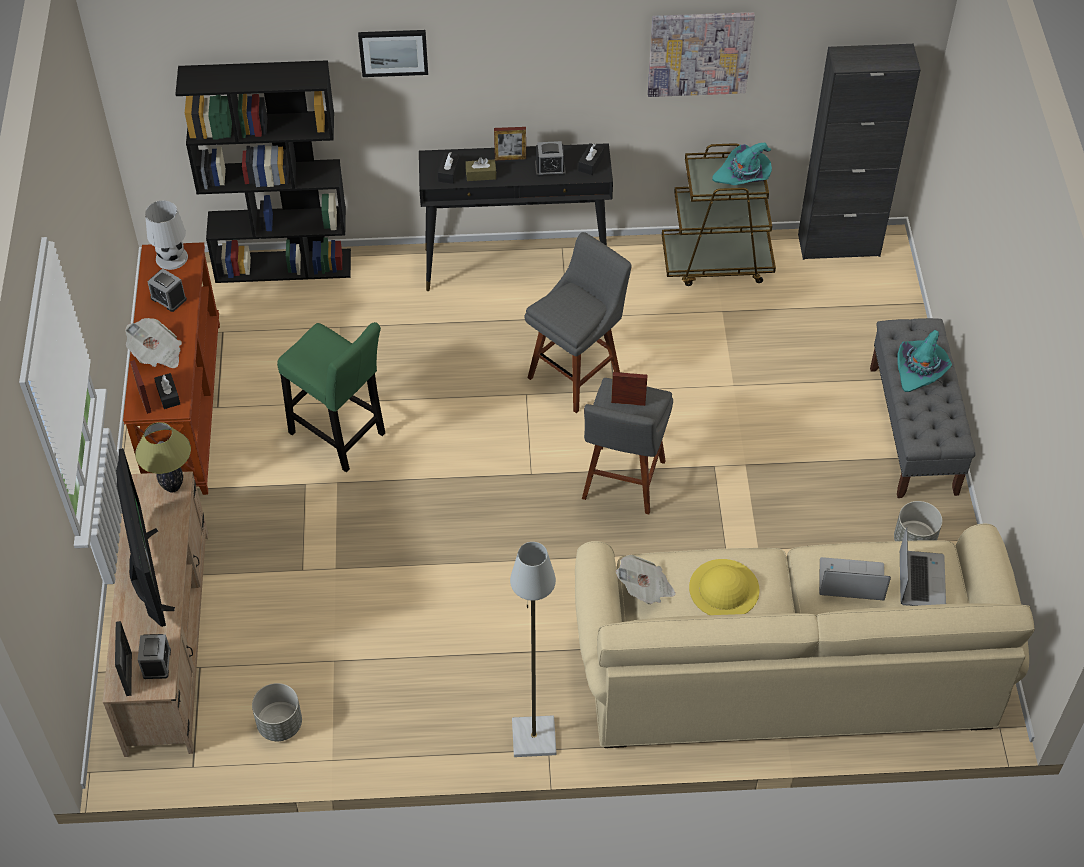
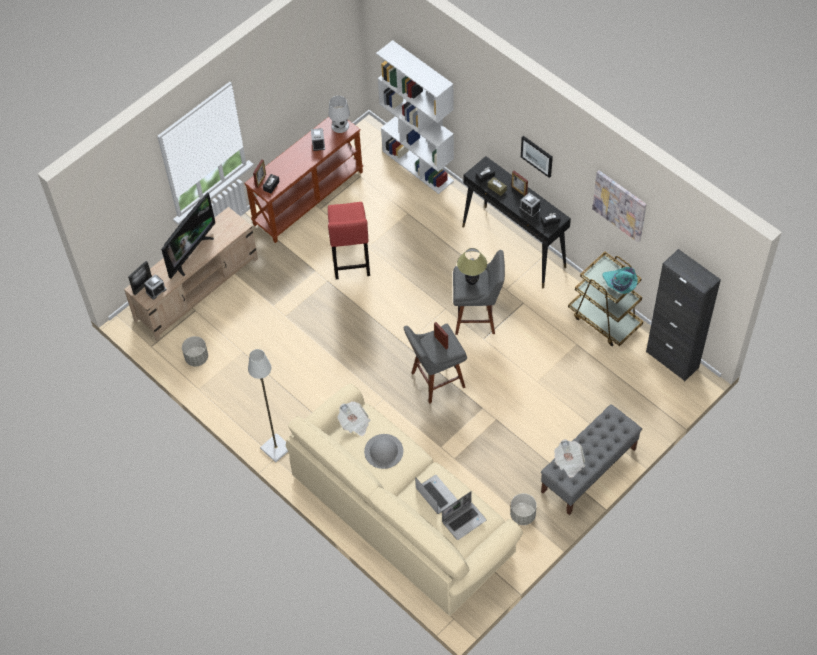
camera: 50 degrees right, 5 degrees up
(157, 354) = (287, 164): newspaper -> newspaper (569, 462)
(173, 487) = (238, 226): table lamp -> table lamp (472, 282)
(284, 265) = (418, 166): black bookcase -> white bookcase
(340, 437) = (351, 262): green stool -> red stool
(393, 52) = (483, 101): picture -> picture (537, 156)
(724, 588) = (383, 451): yellow hat -> grey hat
(920, 369) = (597, 441): turquoise hat -> none

